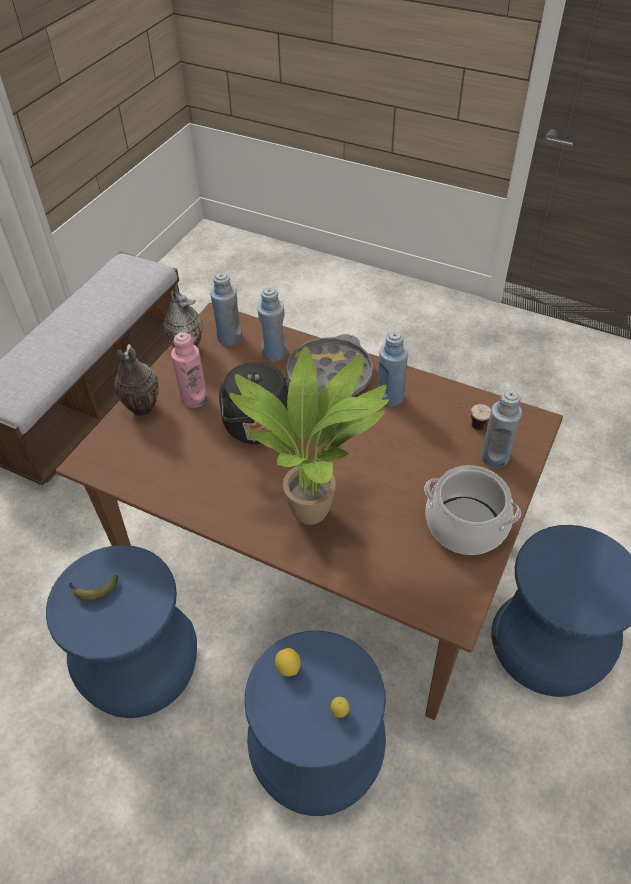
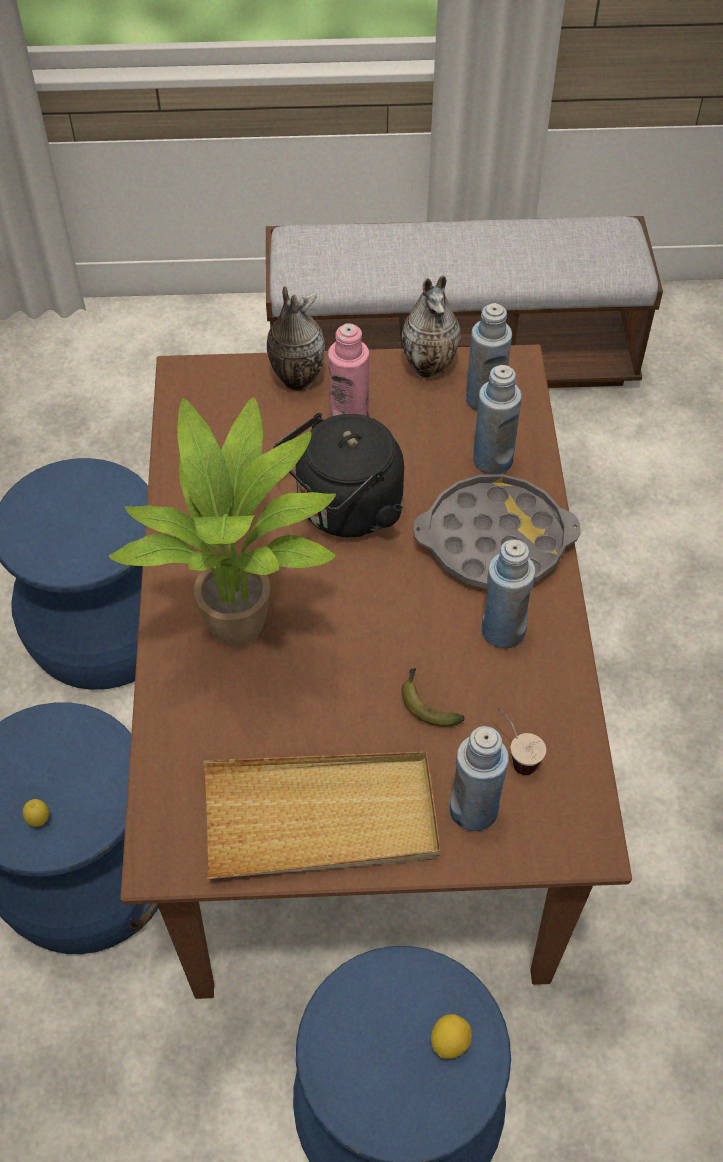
camera: 60 degrees right, 5 degrees up
(93, 590) = (77, 498): banana -> banana (426, 703)
(288, 667) = (72, 738): lemon -> lemon (449, 1042)
(466, 525) = (321, 818): cooking pot -> beige tray

